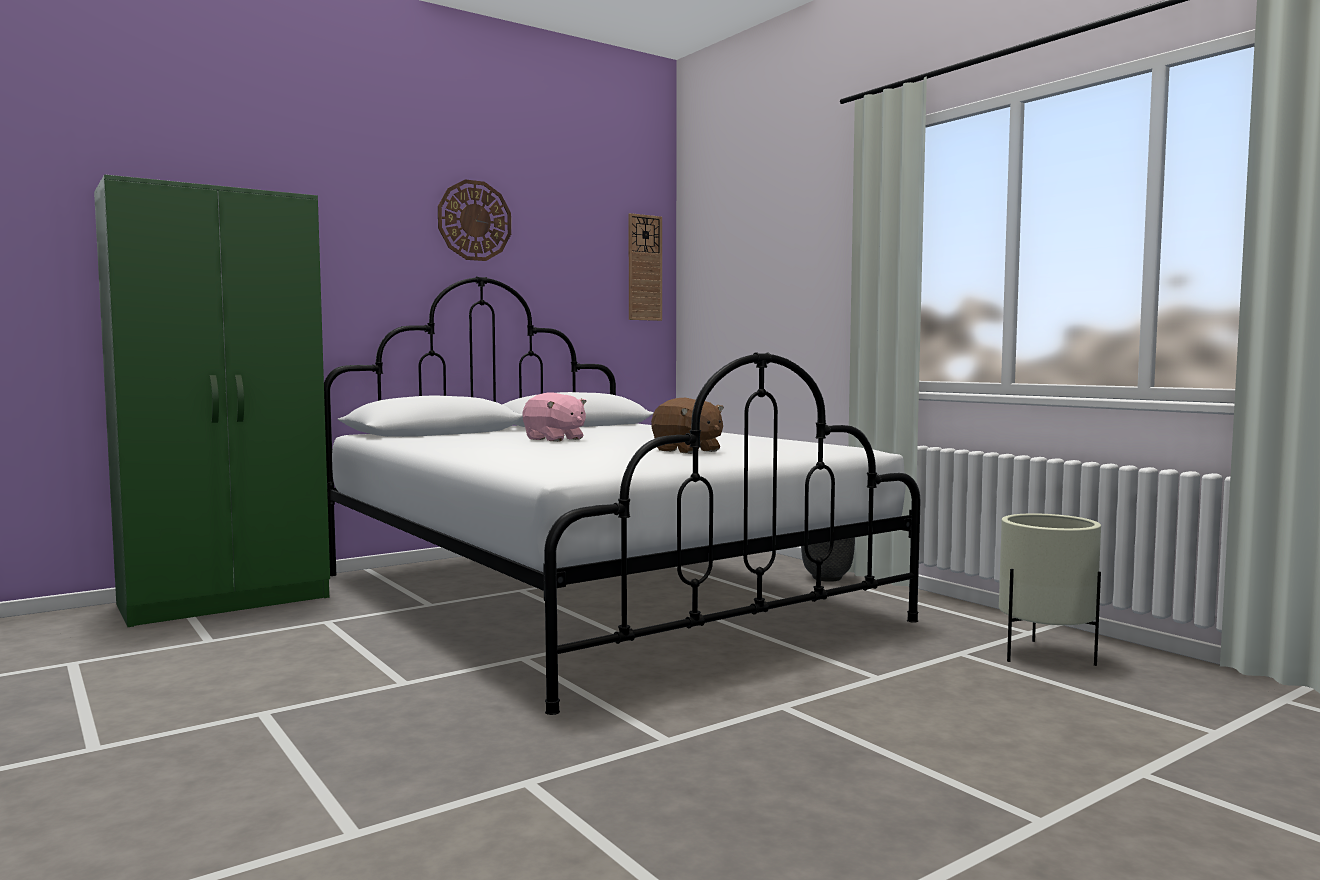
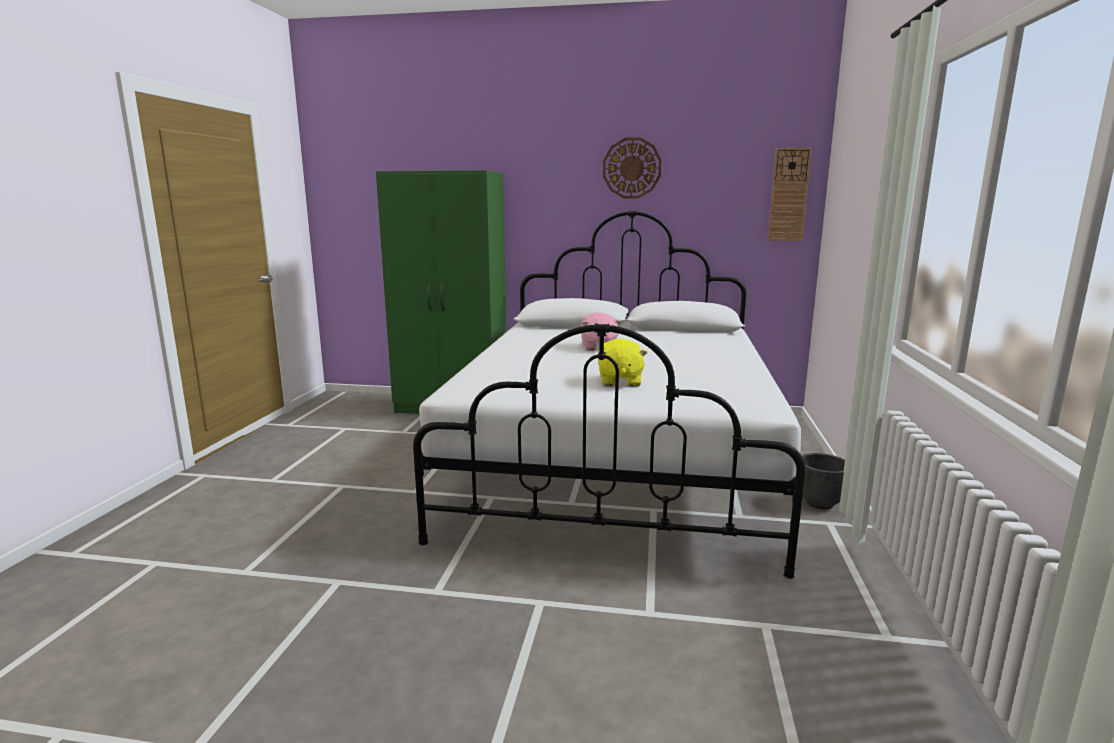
camera: 45 degrees right, 10 degrees up
(687, 451) = (619, 381): brown plush toy -> yellow plush toy
(1045, 656) = (841, 668): beige planter -> none

